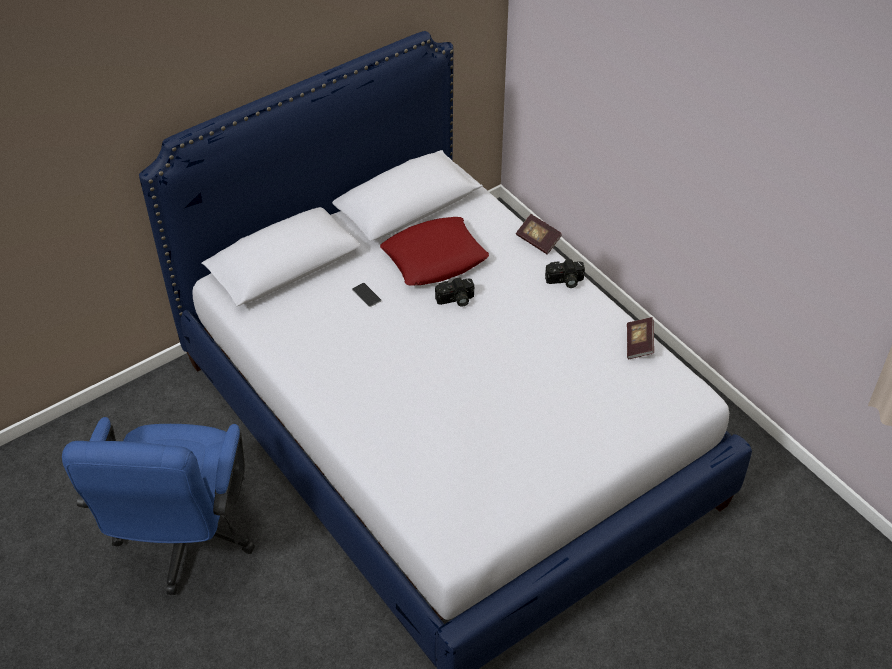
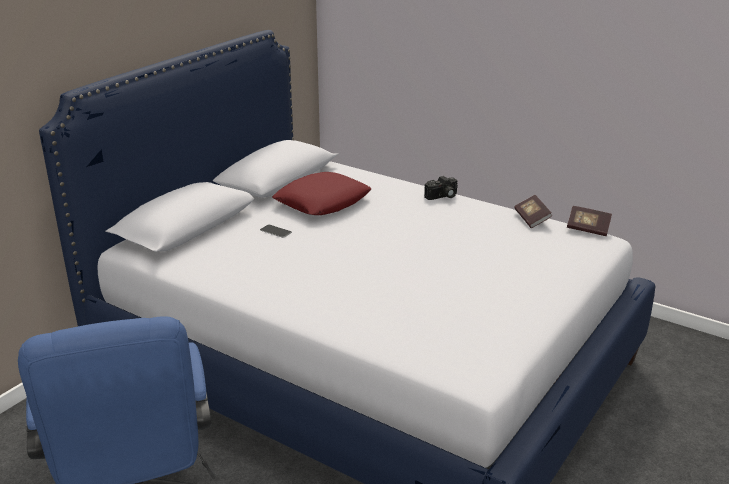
camera: 20 degrees left, 20 degrees down
(455, 300) = (358, 221): camera -> none
(538, 240) = (402, 180): book -> book (588, 229)

